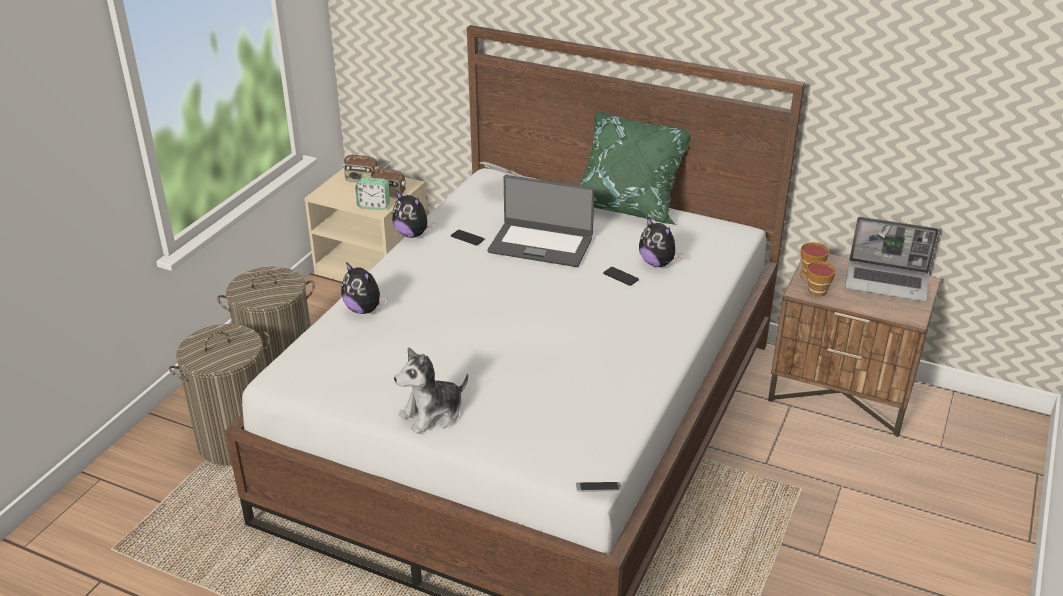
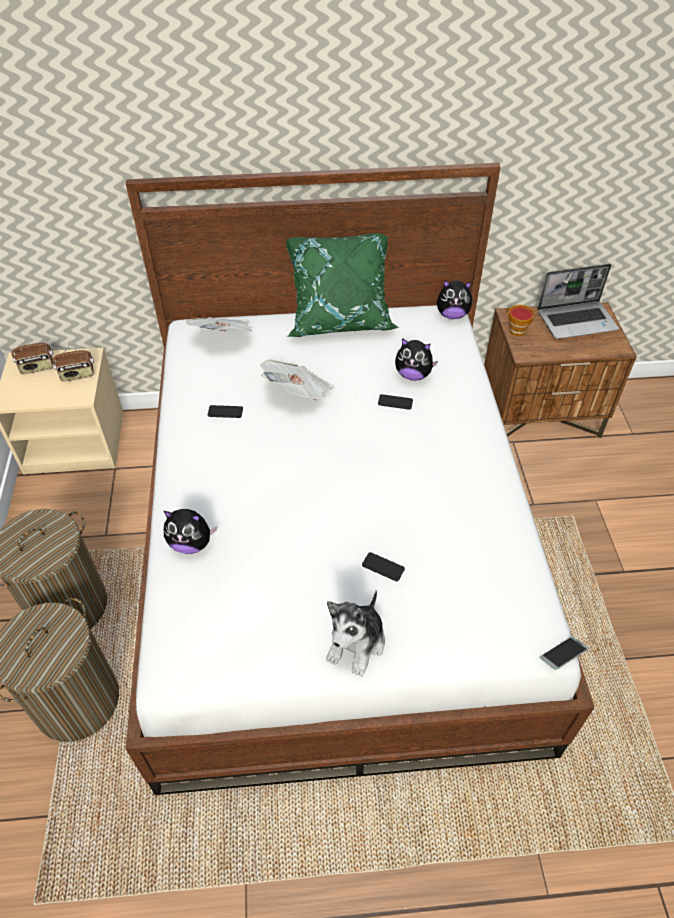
camera: 30 degrees left, 15 degrees up
(374, 206) = (73, 394): alarm clock -> none
(412, 234) = (167, 428): plush toy -> plush toy (452, 315)
(500, 377) = (383, 567): none -> phone
(541, 244) = (299, 393): laptop -> newspaper
(814, 291) = (534, 350): cup -> none

